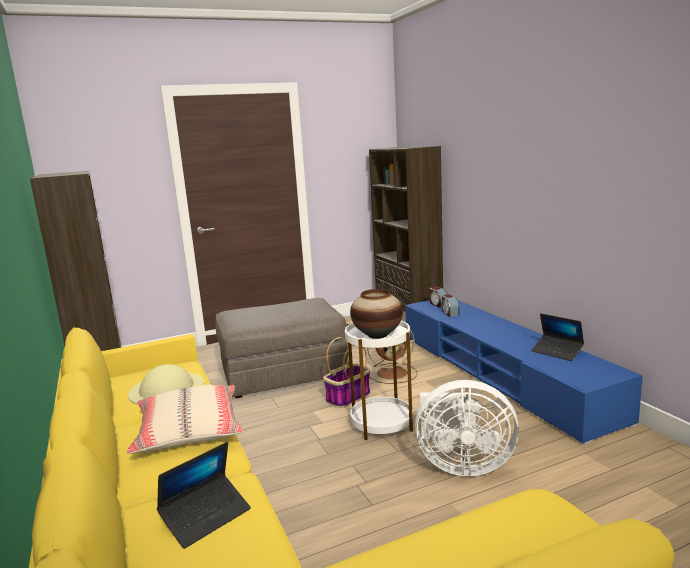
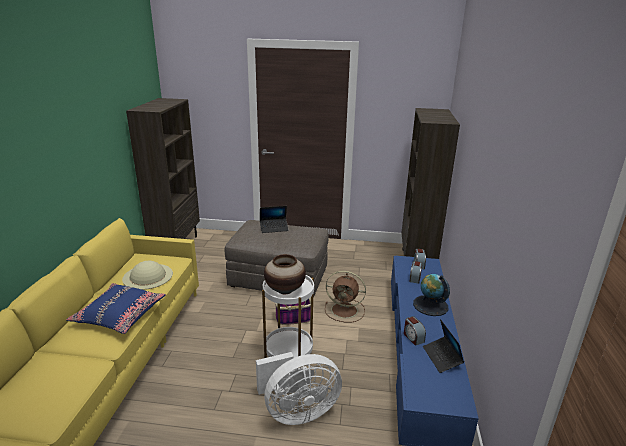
camera: 30 degrees right, 10 degrees up
(188, 430) = (120, 315): beige pillow -> blue pillow
(206, 517) = (56, 381): laptop -> laptop (274, 228)
(461, 464) = (297, 411): white fan -> white fan turned 60 degrees counterclockwise
(492, 325) = (430, 305): none -> globe
(514, 348) = (413, 337): none -> alarm clock

